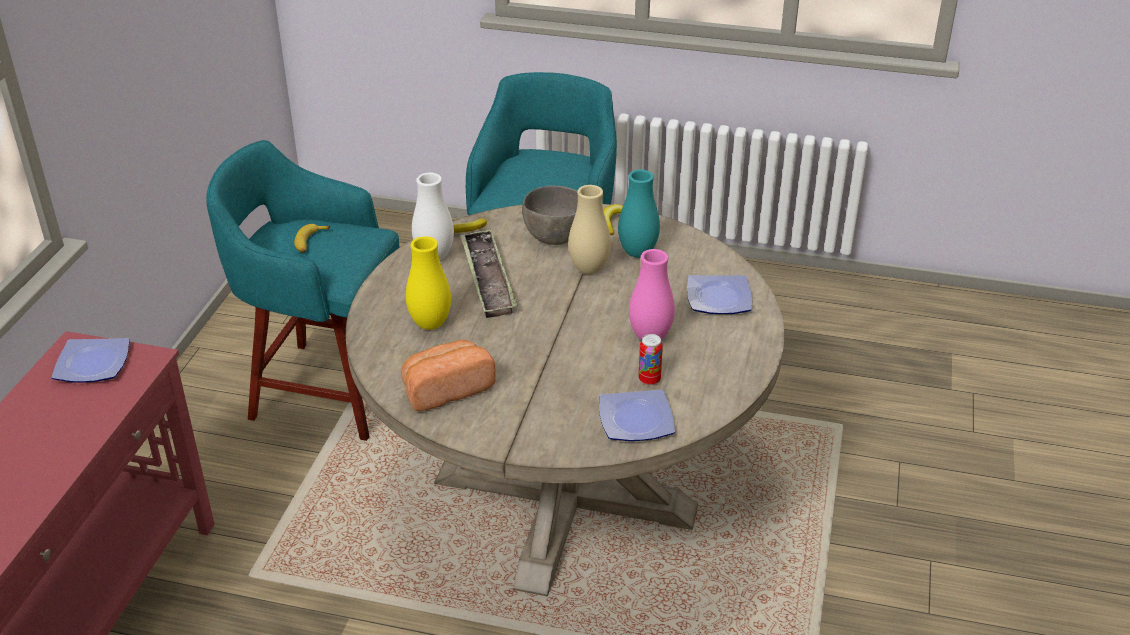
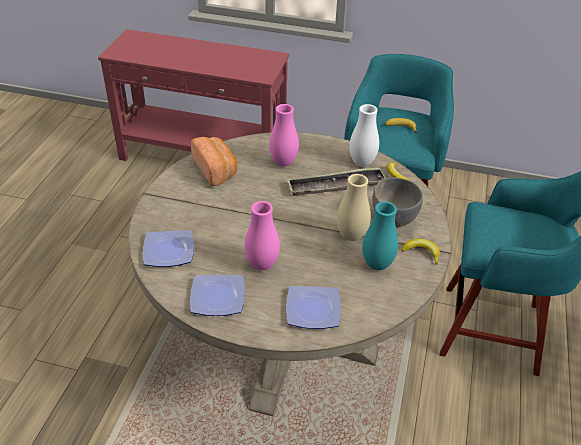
camera: 90 degrees right, 5 degrees up
(92, 363) = (261, 62): plate -> plate (218, 297)
(430, 324) = (283, 162): yellow vase -> pink vase
(649, 380) = (211, 260): can -> none

